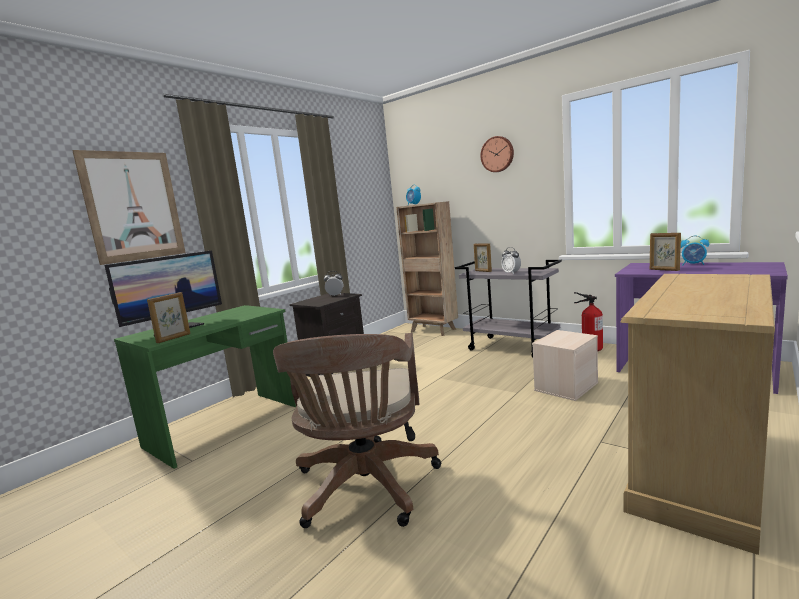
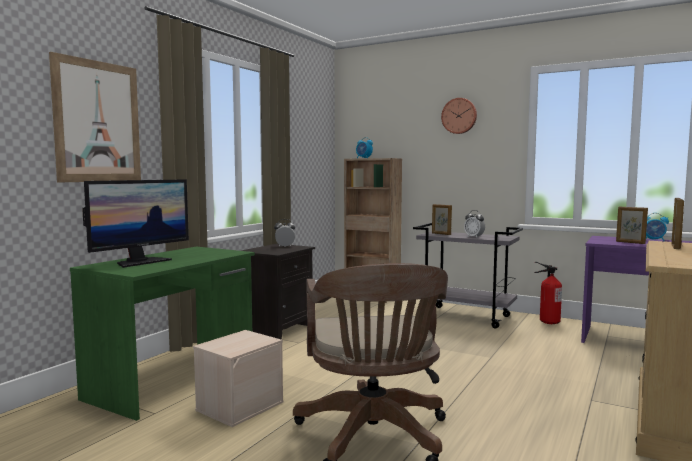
camera: 10 degrees left, 5 degrees down
(174, 338) = (153, 270): picture frame -> picture frame (675, 246)
(566, 386) = (537, 353): beige storage box -> beige storage box (240, 405)

